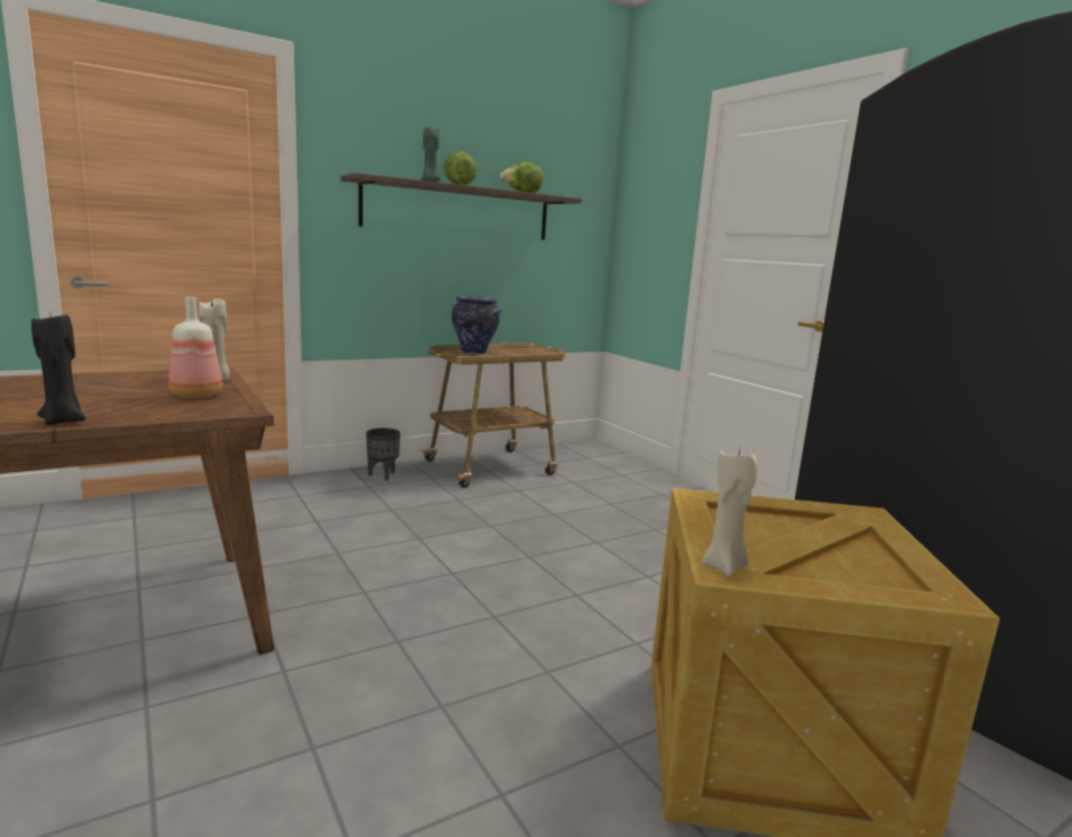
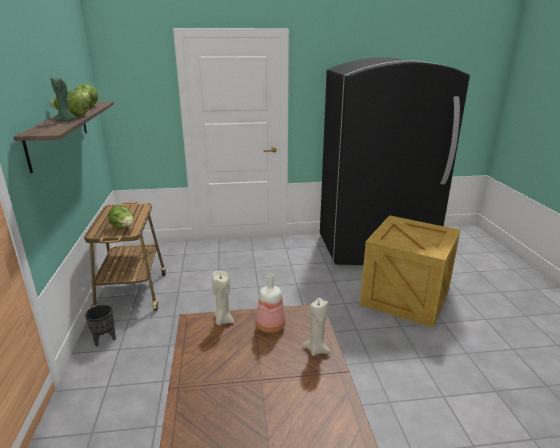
camera: 65 degrees left, 10 degrees up
(64, 421) = (329, 370): black candle -> none
(474, 352) = (123, 228): vase -> lettuce
(724, 566) = (434, 252): beige candle -> beige candle (316, 349)

